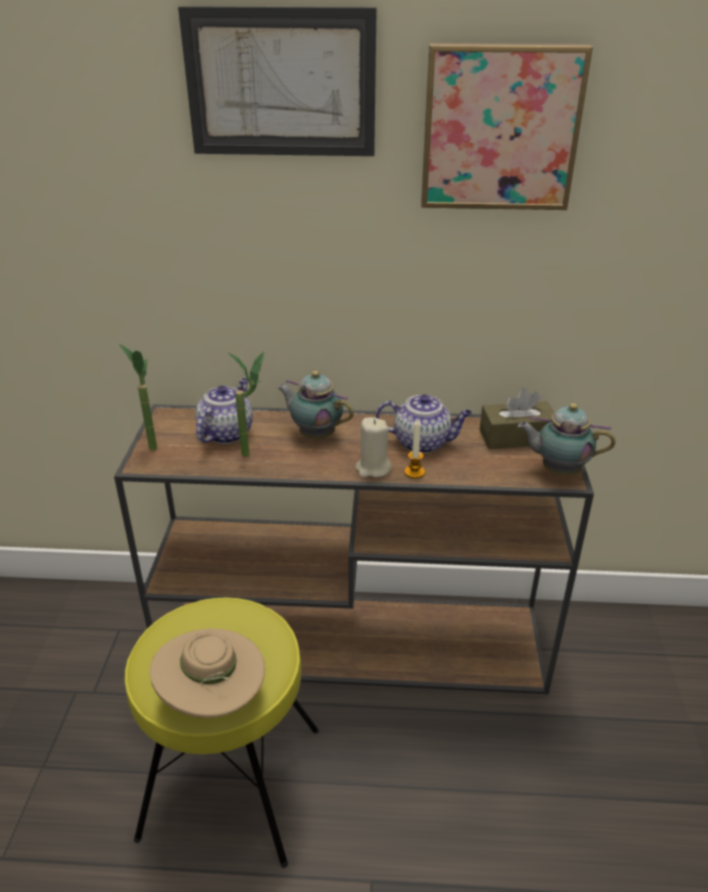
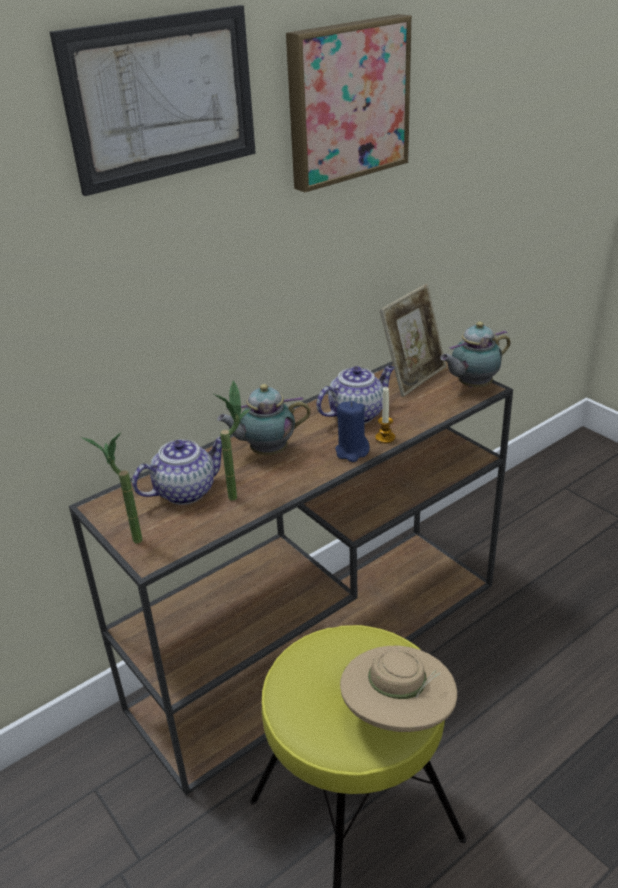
camera: 40 degrees left, 0 degrees up
(226, 433) = (186, 491): teapot -> teapot turned 75 degrees clockwise
(373, 468) = (352, 451): beige candle -> blue candle
(516, 437) = (413, 377): brown tissue box -> picture frame

